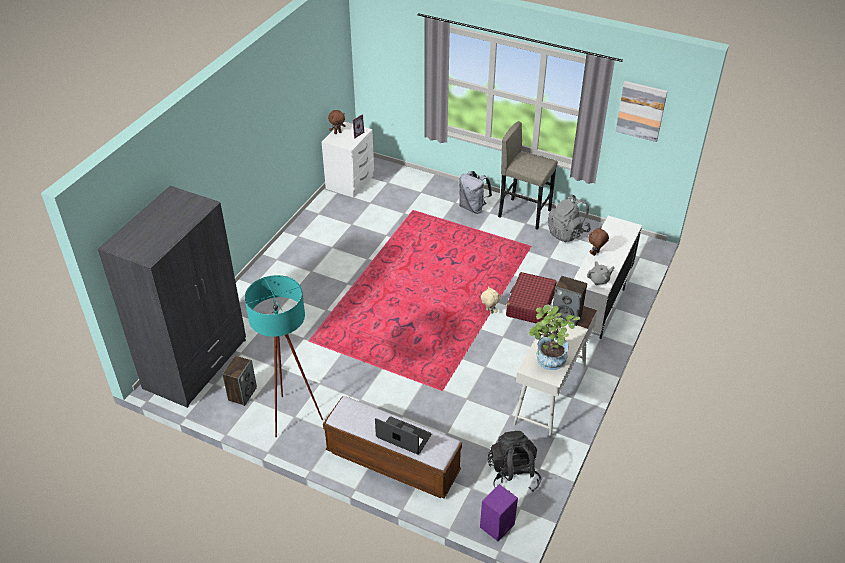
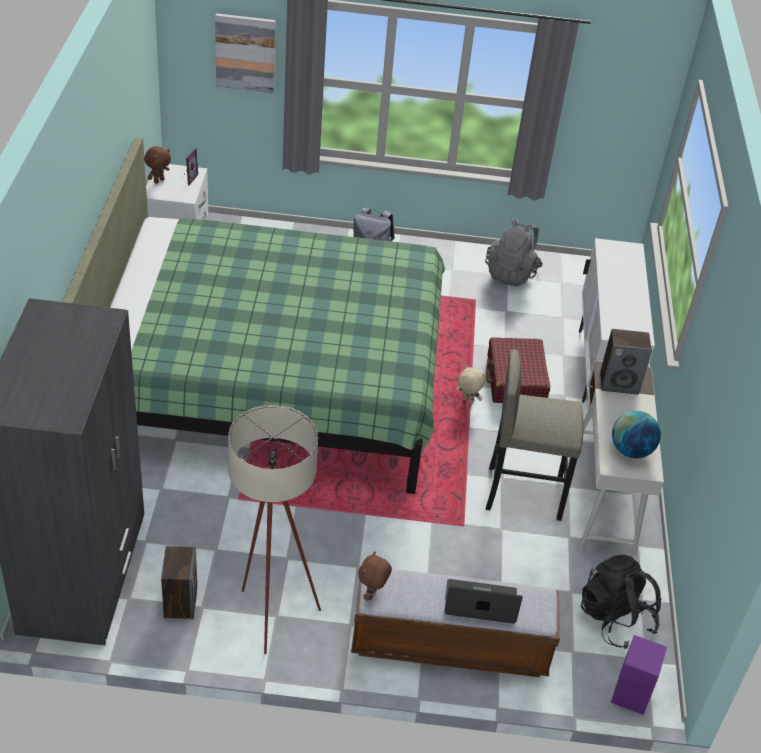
camera: 25 degrees left, 0 degrees up
(291, 412) = (269, 611): turquoise floor lamp -> beige floor lamp
(367, 270) = (270, 378): none -> green bed
(524, 213) = (443, 256): grey stool -> grey stool (524, 492)
(548, 361) = (630, 451): potted plant -> globe
(596, 253) = (609, 292): brown plush toy -> brown plush toy (372, 594)
(599, 280) = (633, 327): grey teapot -> none
(641, 111) = (609, 89): picture -> picture (245, 52)

